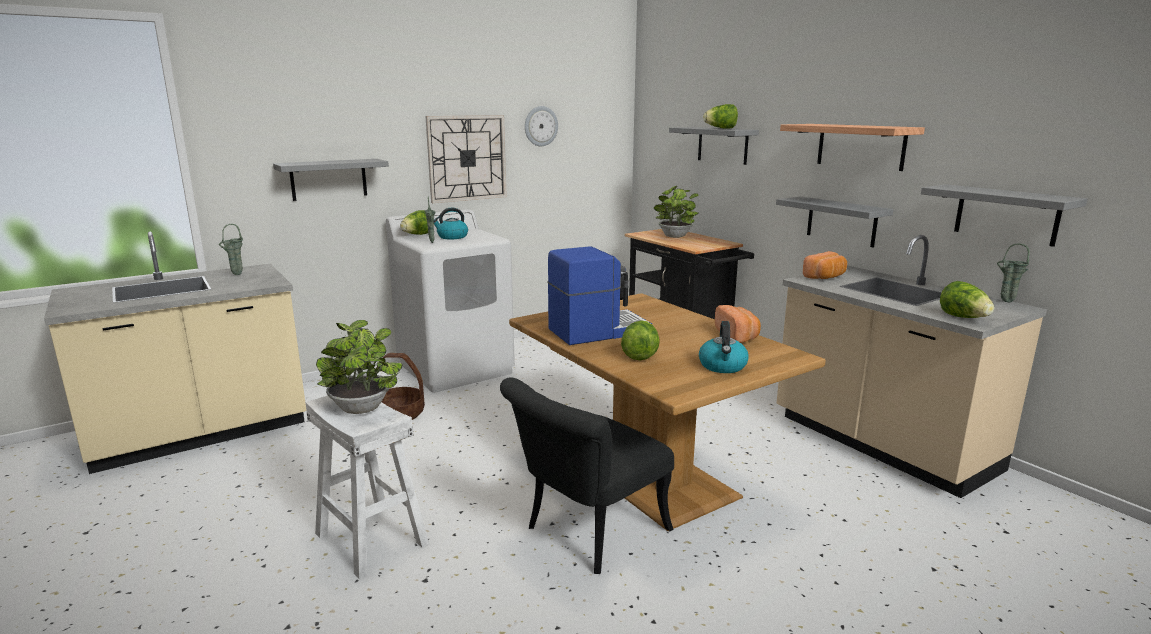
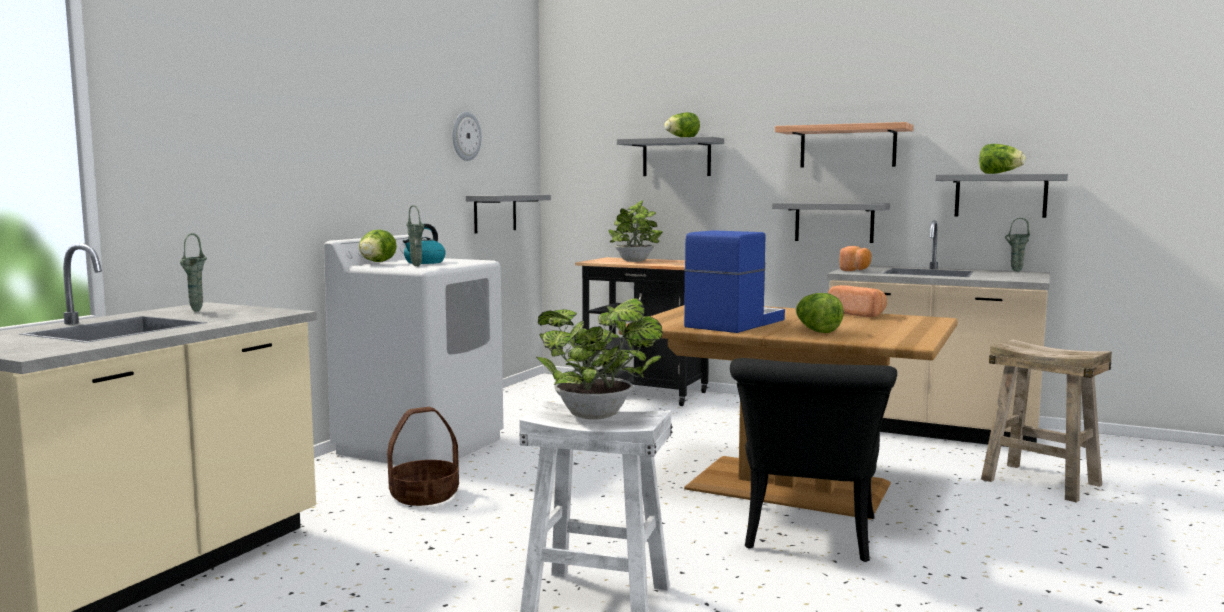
camera: 30 degrees left, 10 degrees down
(328, 179) = (259, 186): grey shelf -> grey shelf (495, 213)
(467, 158) = (400, 169): wall clock -> none
(723, 366) = (901, 329): kettle -> none
(903, 539) = (1041, 482): none -> beige stool
(963, 318) = (1017, 279): lettuce -> lettuce (999, 173)

